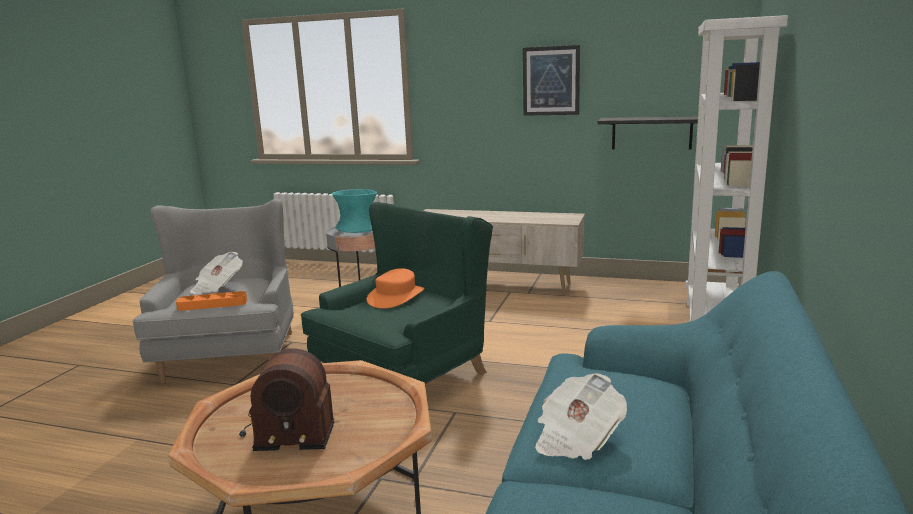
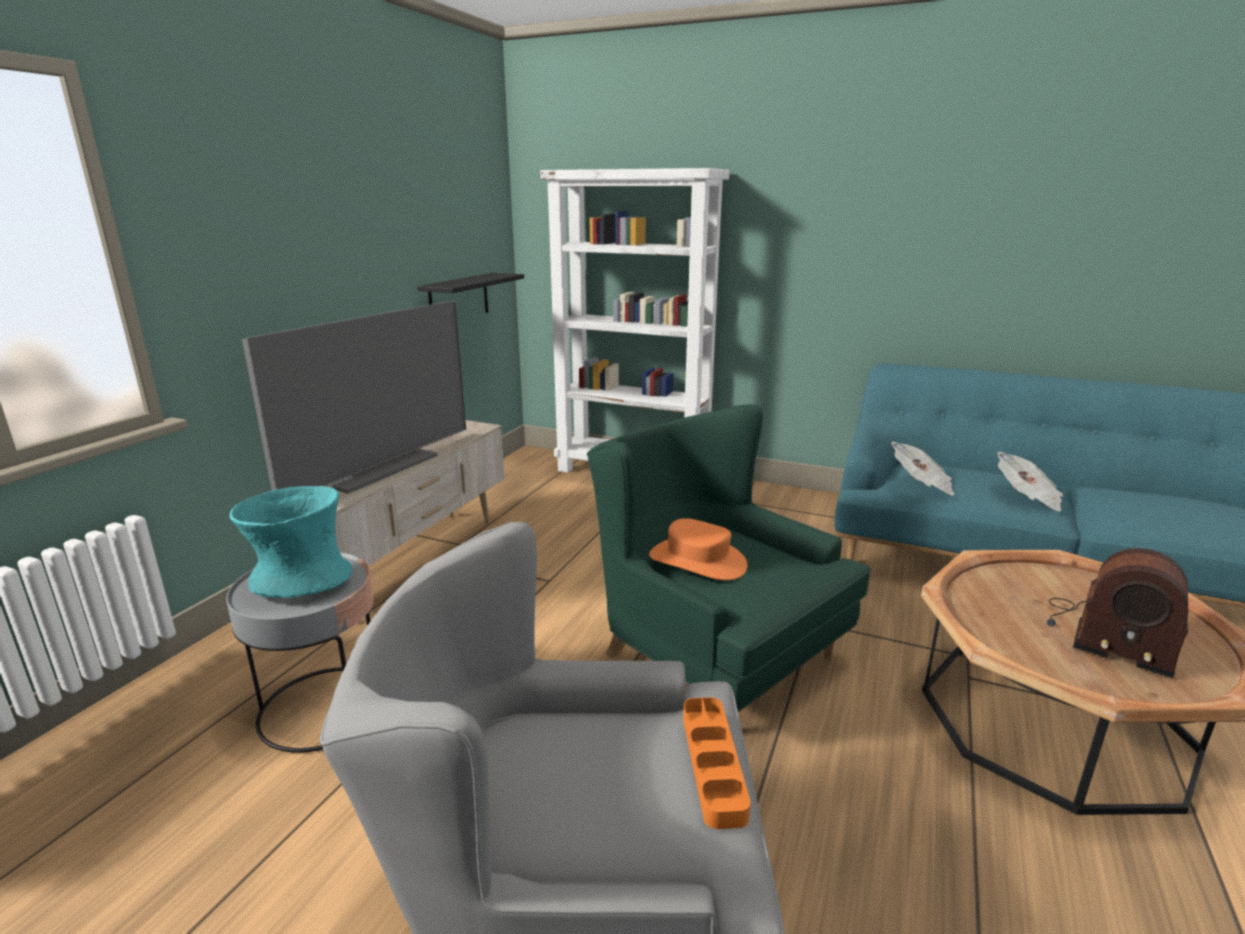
camera: 85 degrees left, 5 degrees up
(217, 287) = (566, 786): newspaper -> newspaper (921, 484)
(287, 429) = (1106, 635): radio -> radio turned 120 degrees clockwise
(480, 215) = (377, 467): none -> television
(551, 81) = (361, 236): picture -> none

